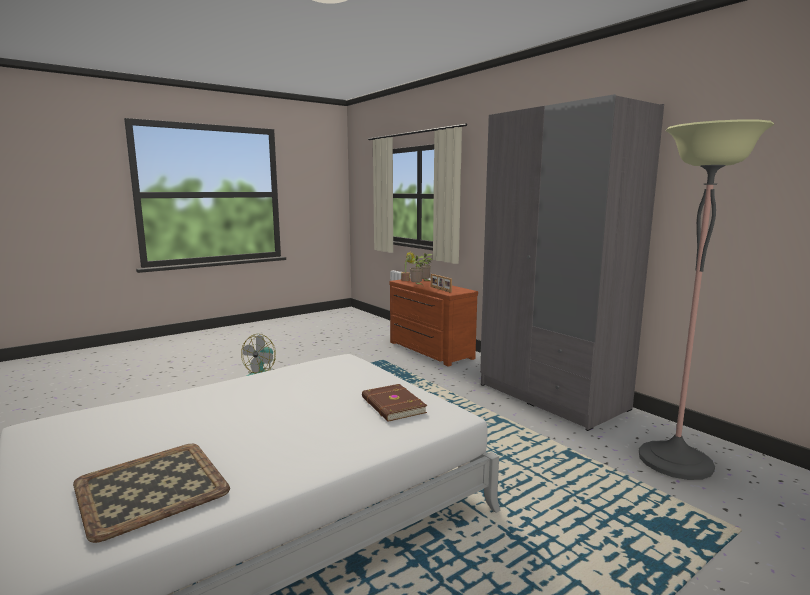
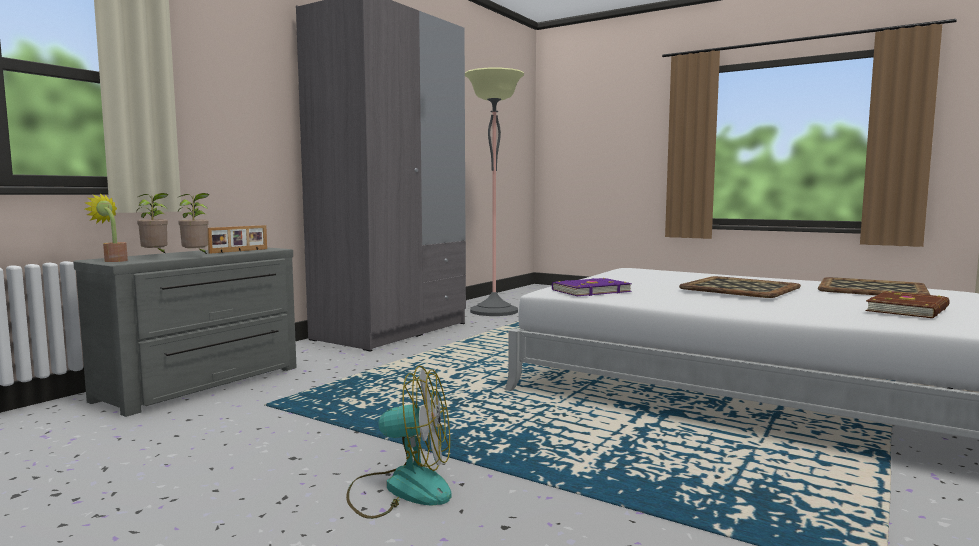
camera: 110 degrees left, 5 degrees down
(258, 413) = (739, 288): none -> tray
(328, 367) = (590, 291): none -> purple book
(392, 405) = (643, 275): brown book -> brown book (909, 309)
(428, 350) = (204, 384): brown dresser -> grey dresser

